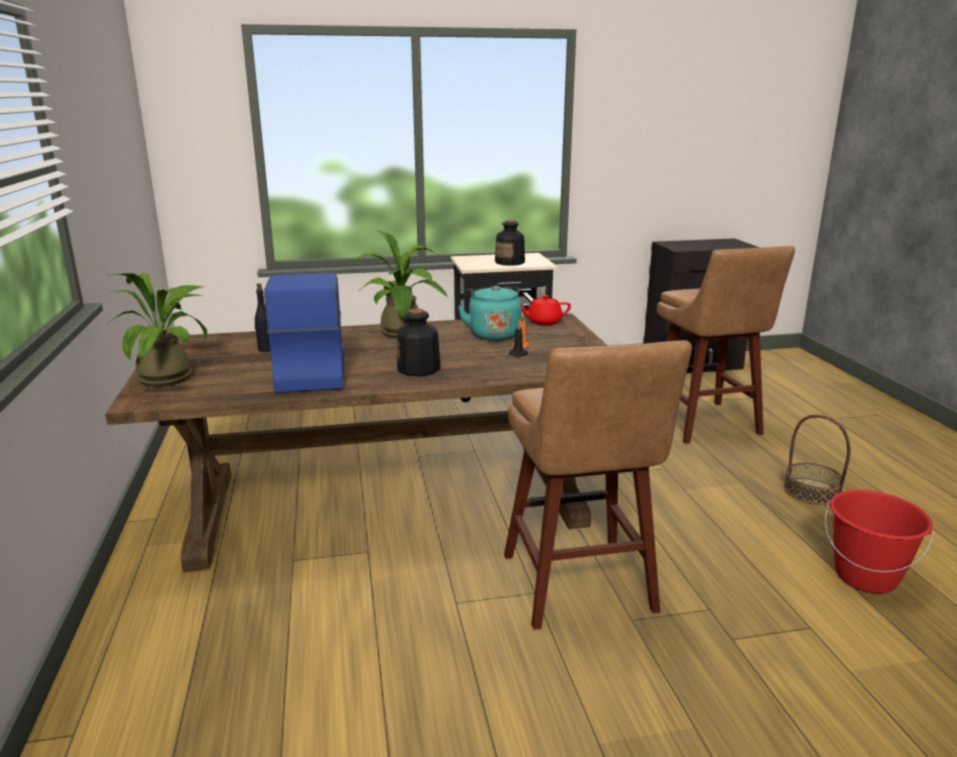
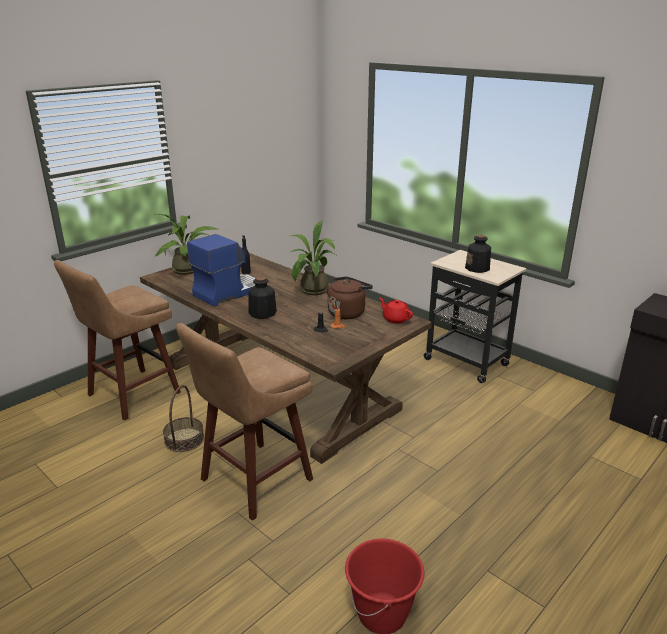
camera: 55 degrees right, 5 degrees up
(493, 334) = (347, 312): turquoise kettle -> brown kettle
(705, 424) = (543, 469): brown stool -> brown stool (131, 395)
(812, 491) = (493, 557): basket -> basket (184, 439)

